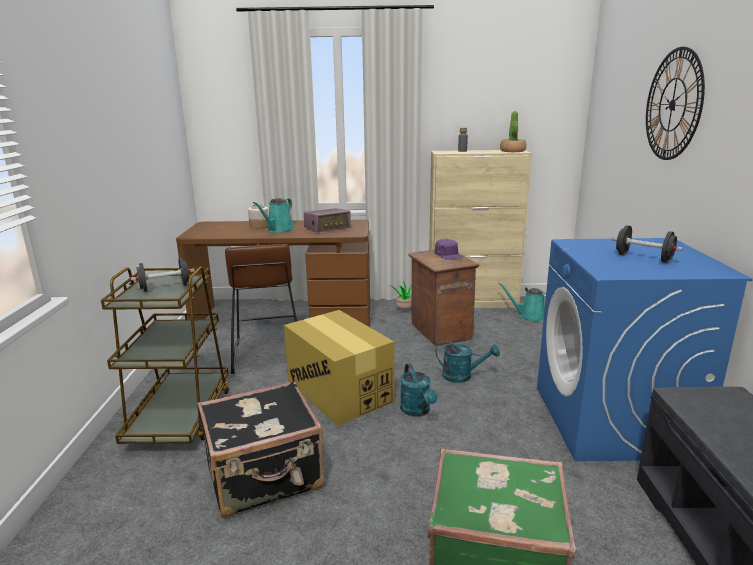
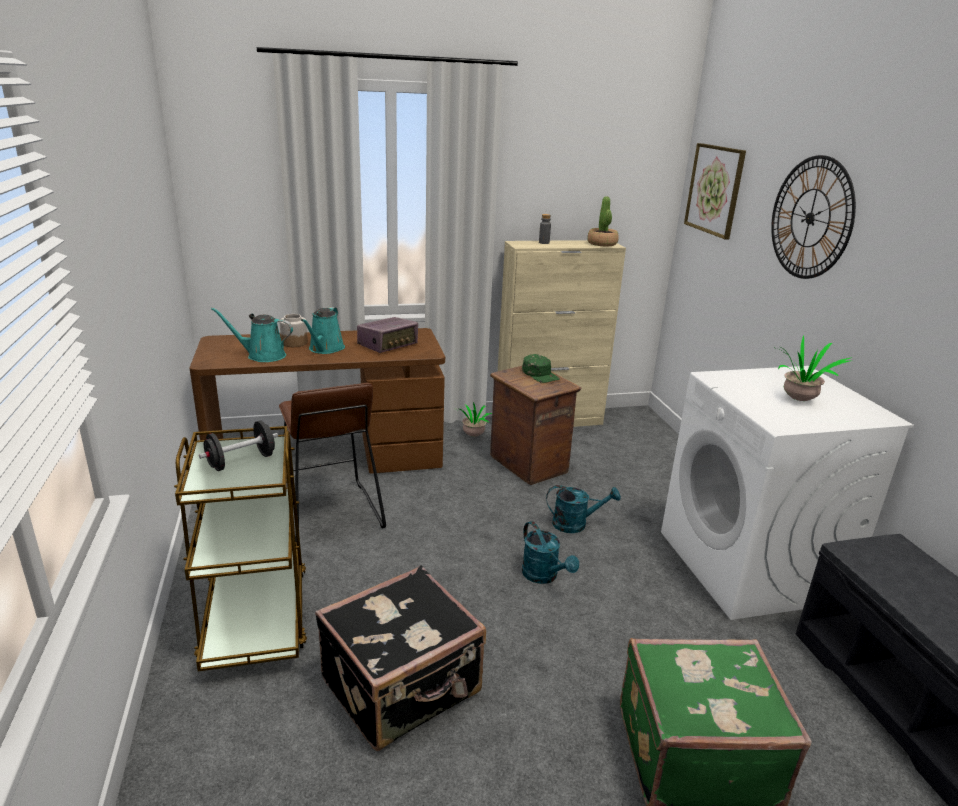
camera: 15 degrees left, 5 degrees up
(339, 391) = (442, 559): cardboard box -> none
(449, 254) = (540, 374): purple cap -> green cap
(529, 316) = (618, 436): turquoise watering can -> turquoise watering can (262, 356)
(608, 99) = (714, 190): none -> picture
(613, 421) = (750, 566): blue washing machine -> white washing machine
(643, 258) = (799, 399): black dumbbell -> potted plant

